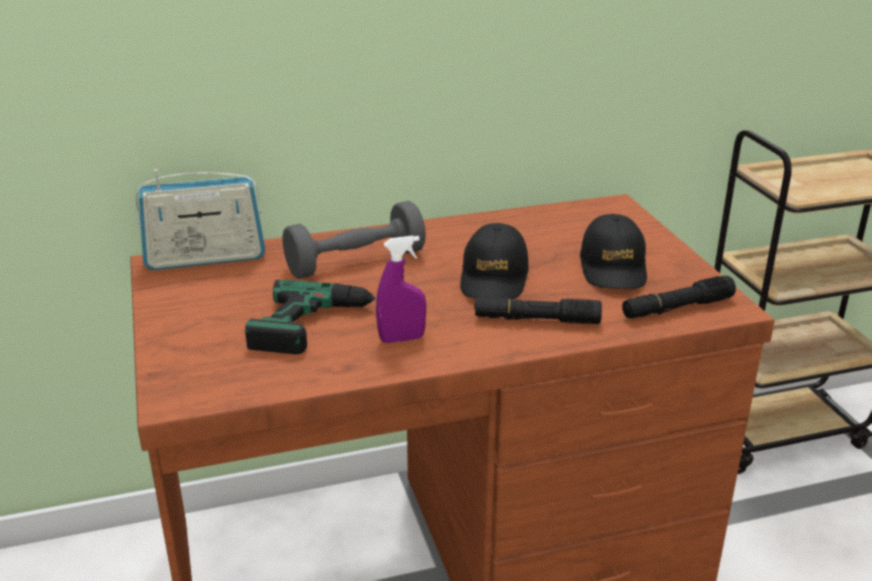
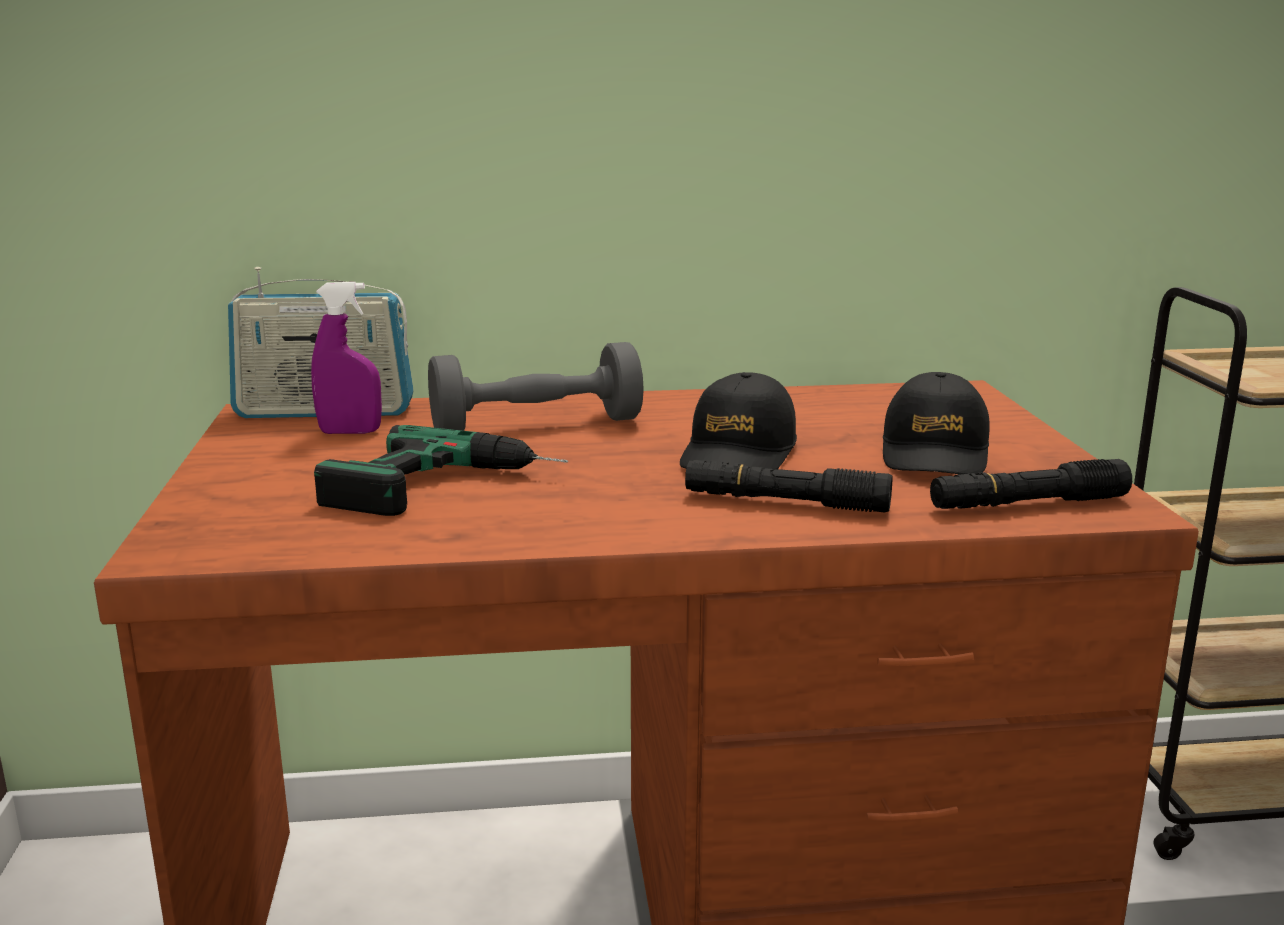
camera: 10 degrees right, 10 degrees down
(401, 339) = (559, 510): purple spray bottle -> purple spray bottle (350, 432)

